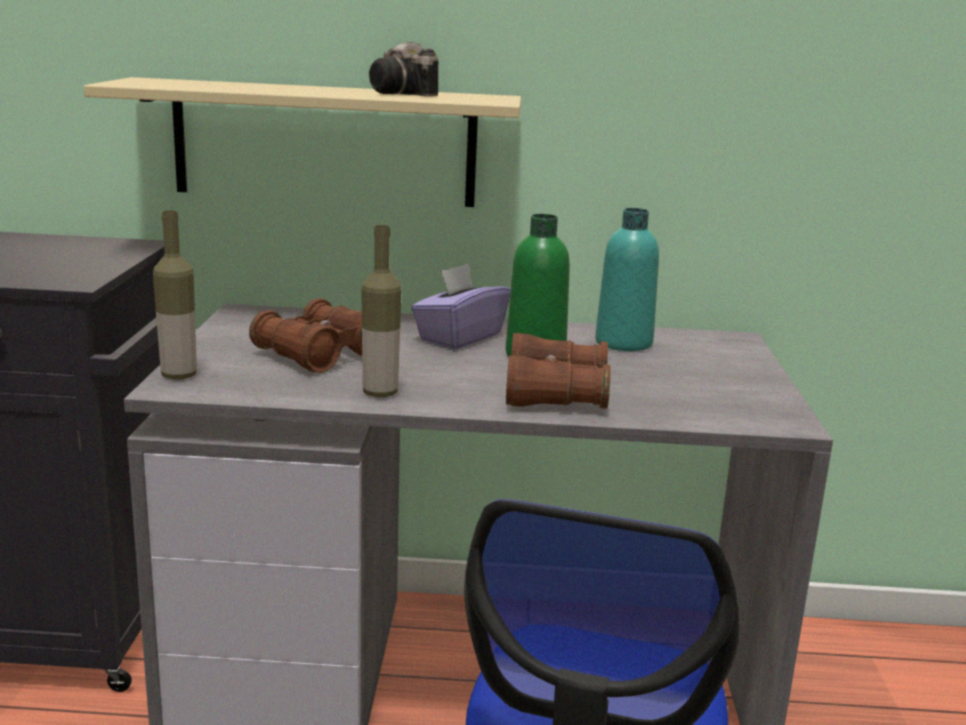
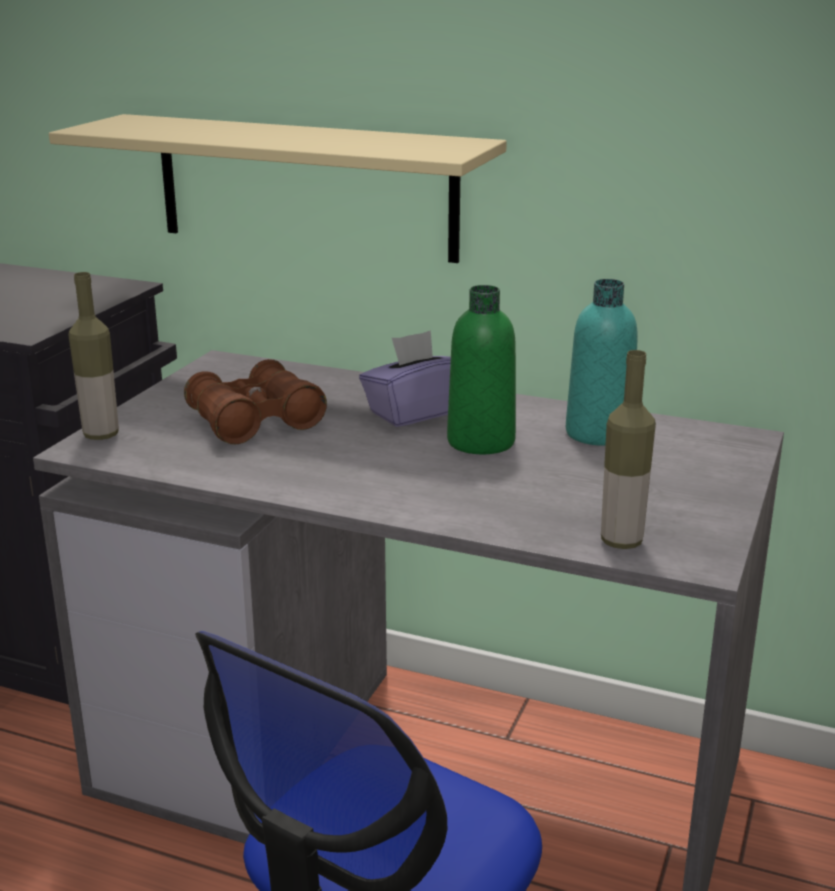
camera: 20 degrees right, 5 degrees up
(380, 393) = (275, 474): bottle -> bottle (621, 541)
(403, 93) = (363, 140): camera -> none
(555, 394) = (459, 494): brown binoculars -> none

